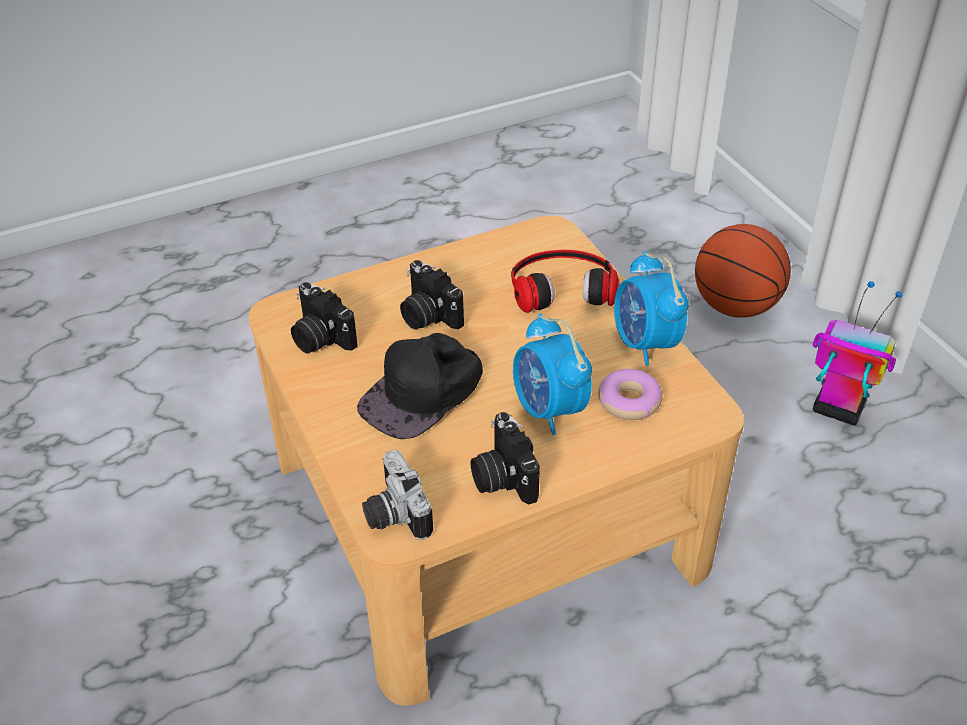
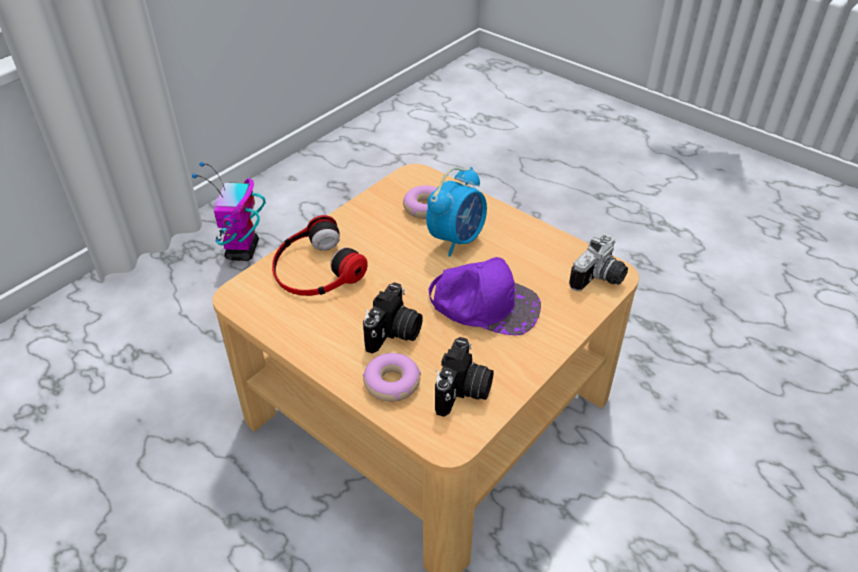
camera: 115 degrees left, 0 degrees up
(366, 297) = (392, 383): none -> donut
(423, 393) = (484, 304): black cap -> purple cap
(502, 477) = (531, 242): camera -> none
(645, 344) = (362, 213): alarm clock -> none
(735, 306) = (135, 320): basketball -> none

